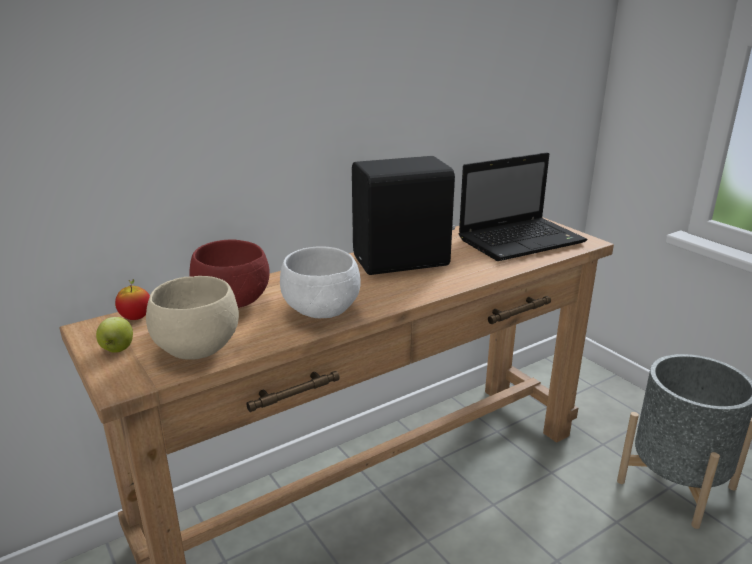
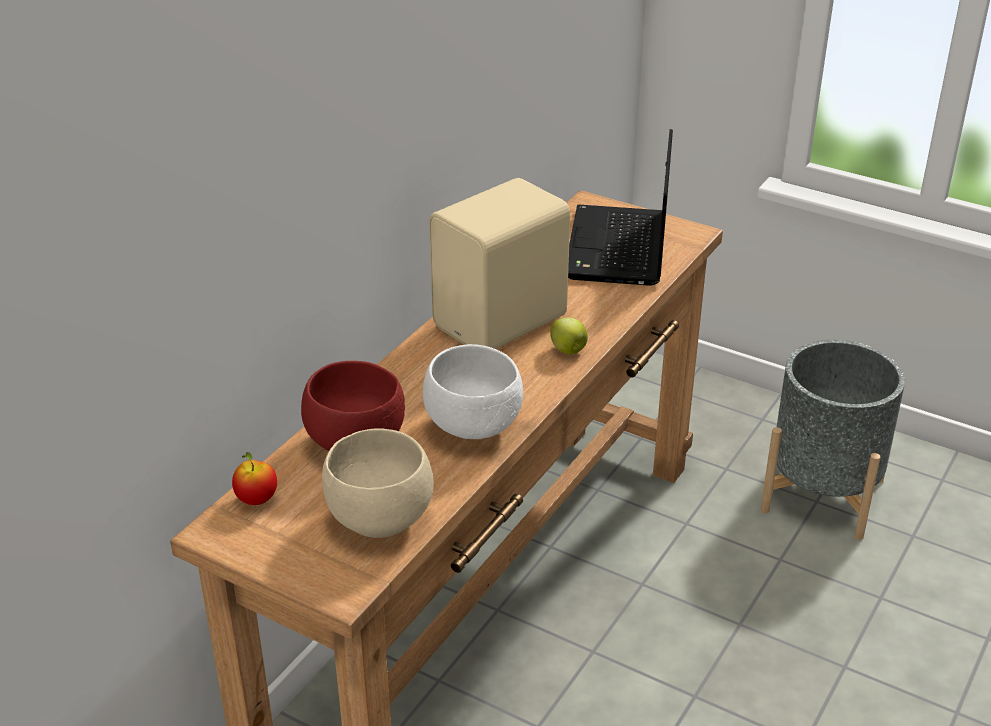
camera: 25 degrees left, 10 degrees up
(117, 349) = (285, 548): apple -> apple (568, 351)
(403, 262) = (504, 323): black speaker -> beige speaker
(522, 240) = (618, 249): laptop -> laptop turned 150 degrees clockwise

